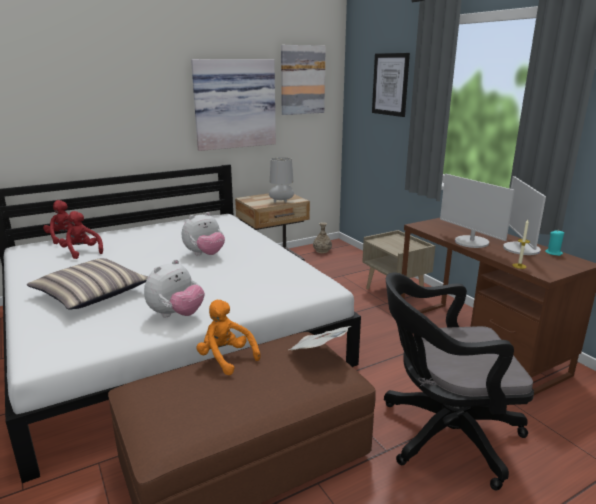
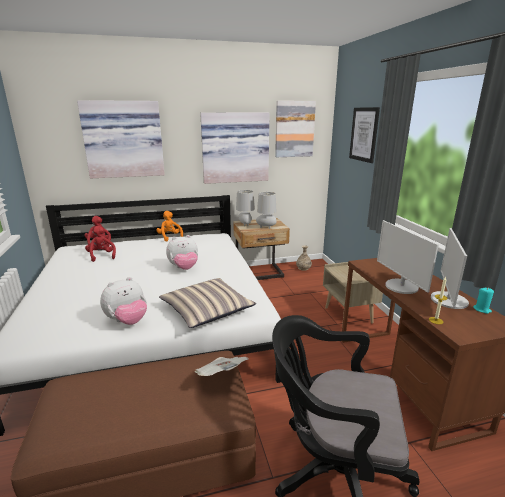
camera: 15 degrees right, 0 degrees up
(92, 95) = (124, 139): none -> picture
(92, 293) = (83, 293): pillow -> pillow (207, 310)
(226, 358) = (144, 368): orange plush toy -> orange plush toy (170, 237)
(253, 201) = (245, 225): none -> grey table lamp

